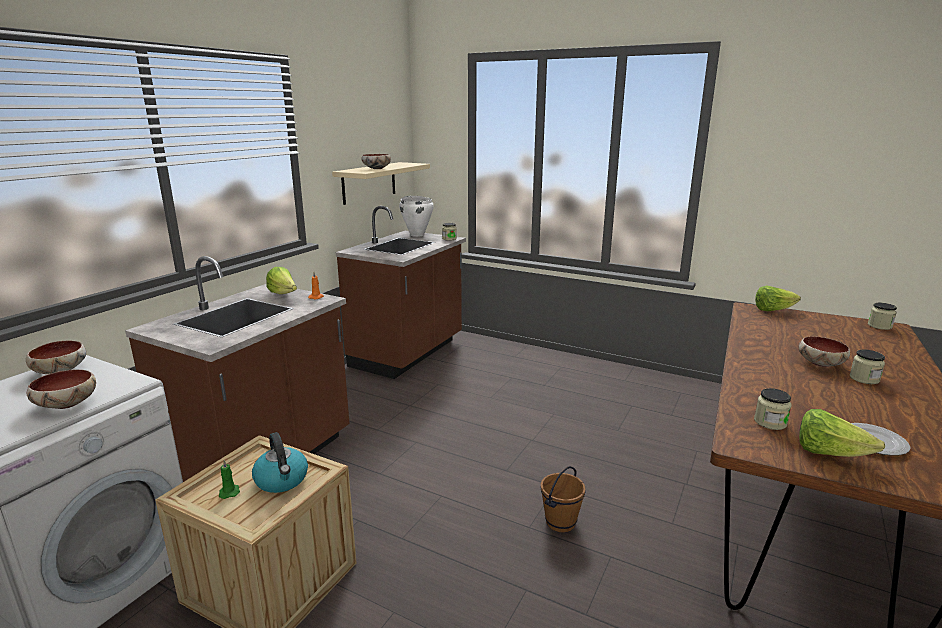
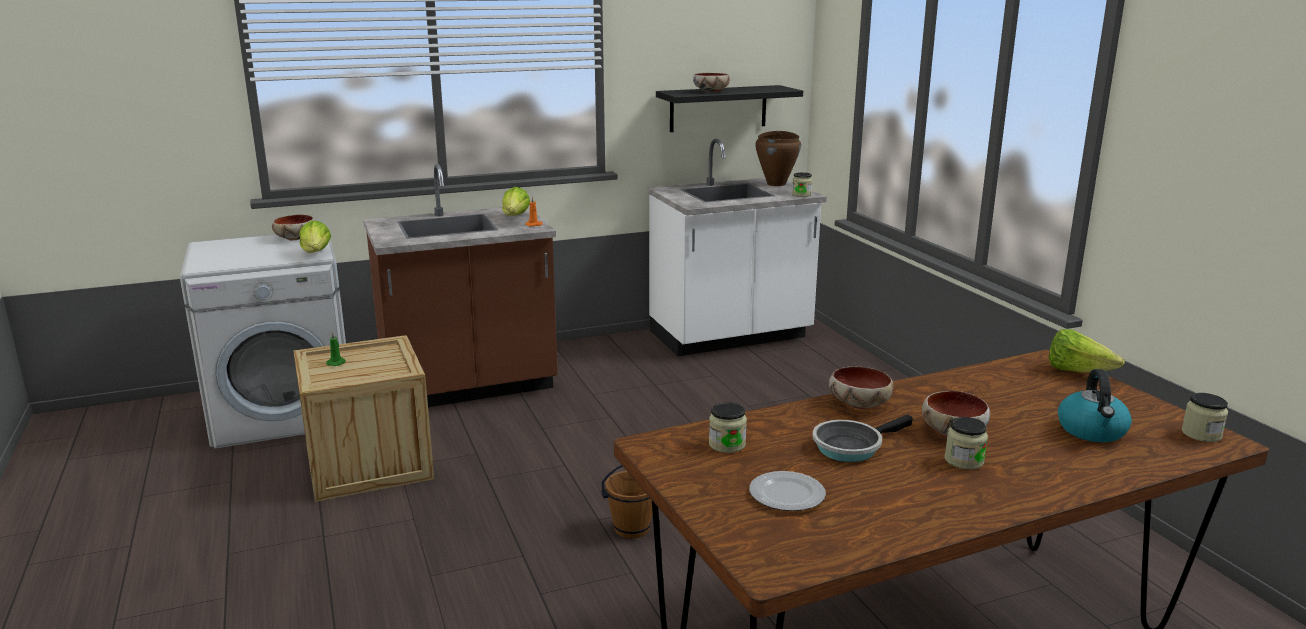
camera: 40 degrees right, 0 degrees up
(65, 404) = (264, 258): bowl -> bowl (858, 404)
(282, 480) = (375, 368): kettle -> kettle (1092, 431)
(369, 182) = (718, 108): beige shelf -> black shelf
(408, 354) = (731, 337): brown counter -> white counter
(417, 235) = (776, 184): white cooking pot -> brown cooking pot
(814, 393) = (851, 446): none -> frying pan
(828, 453) = (714, 481): lettuce -> lettuce (316, 254)

